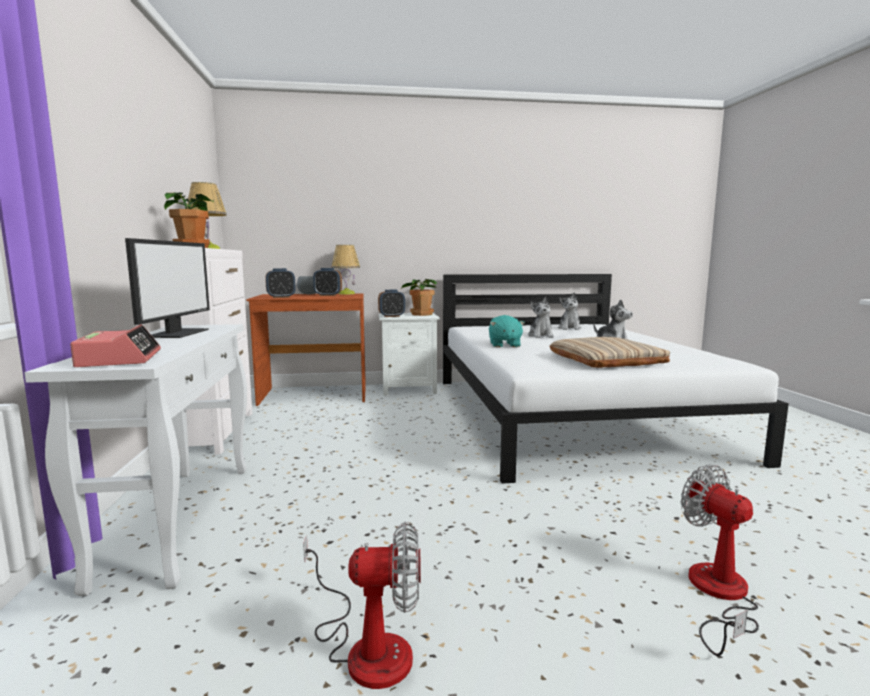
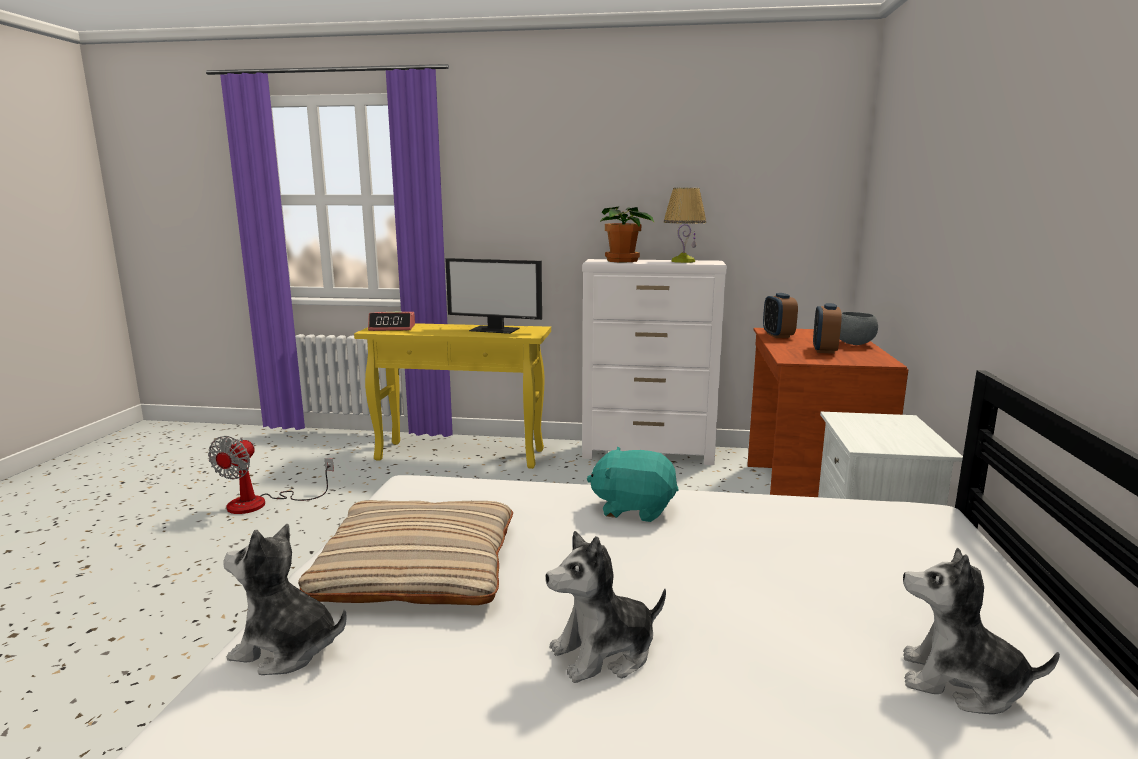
camera: 105 degrees right, 5 degrees up
(180, 518) = (462, 455): white console table -> yellow console table
(346, 294) = (876, 358): table lamp -> none
(391, 316) = (855, 419): alarm clock -> none
(421, 314) = (905, 442): potted plant -> none
(541, 336) = (769, 581): plush toy -> plush toy (286, 649)
(718, 595) = (95, 647): fan -> none

